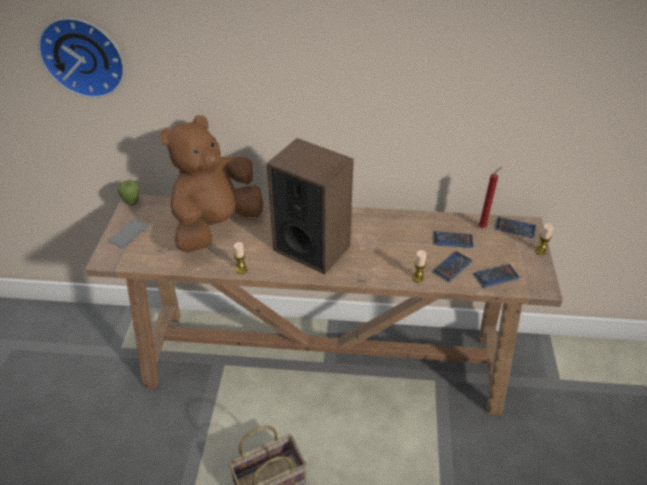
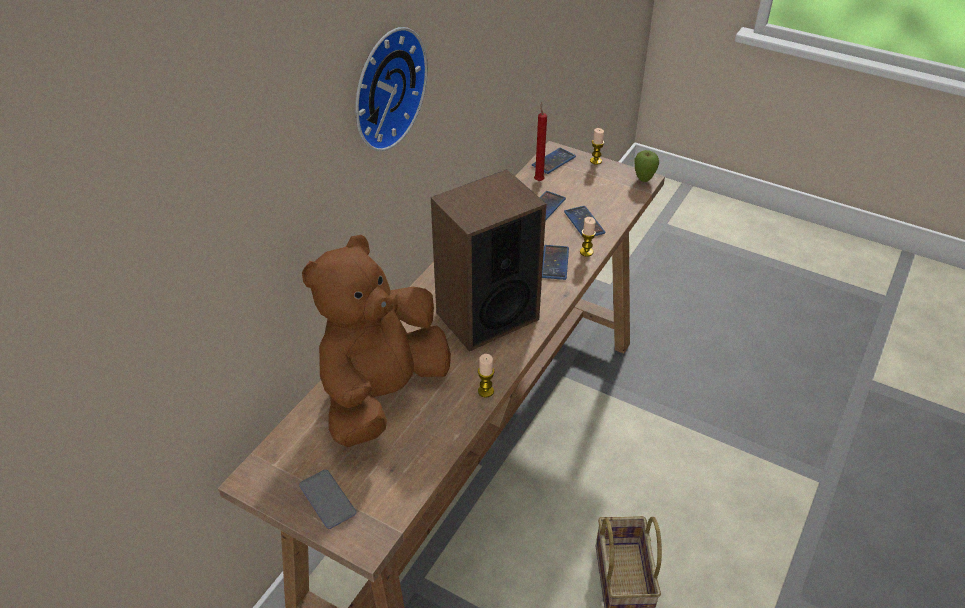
camera: 65 degrees left, 0 degrees up
(84, 56) = (130, 301): wall clock -> wall clock (384, 87)
(132, 203) = (253, 481): apple -> apple (643, 180)
(216, 226) = (382, 393): brown plush toy -> brown plush toy turned 60 degrees clockwise
(496, 276) = (614, 201): phone -> phone (555, 263)

